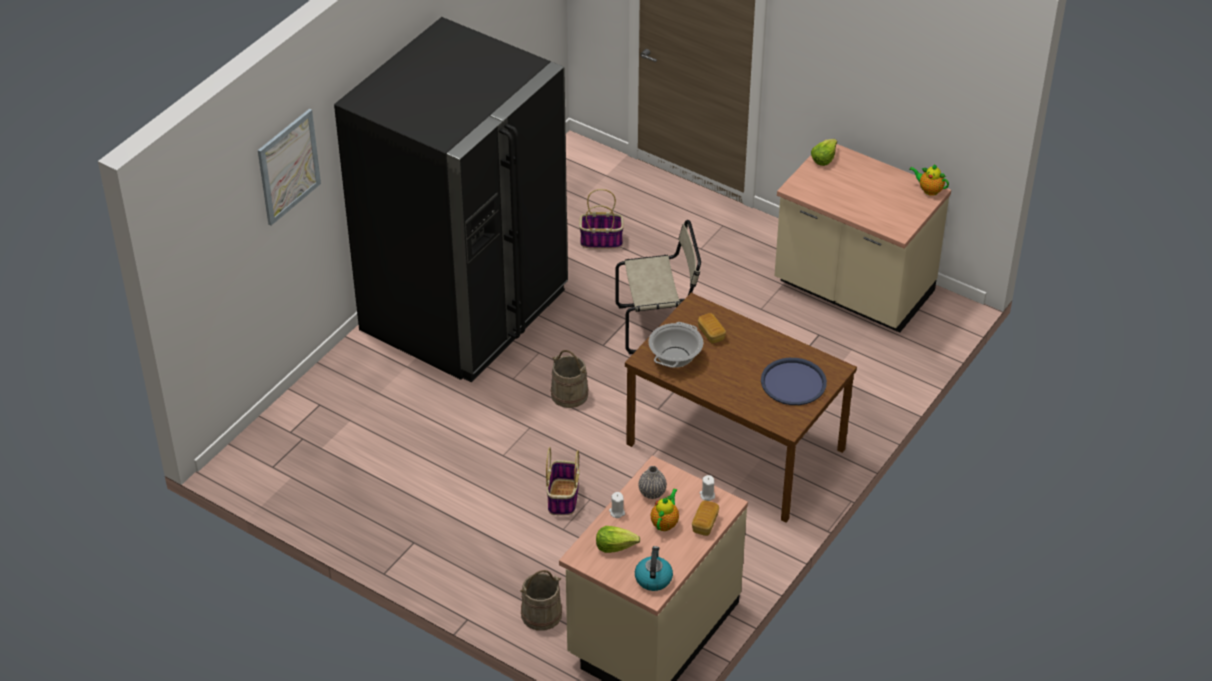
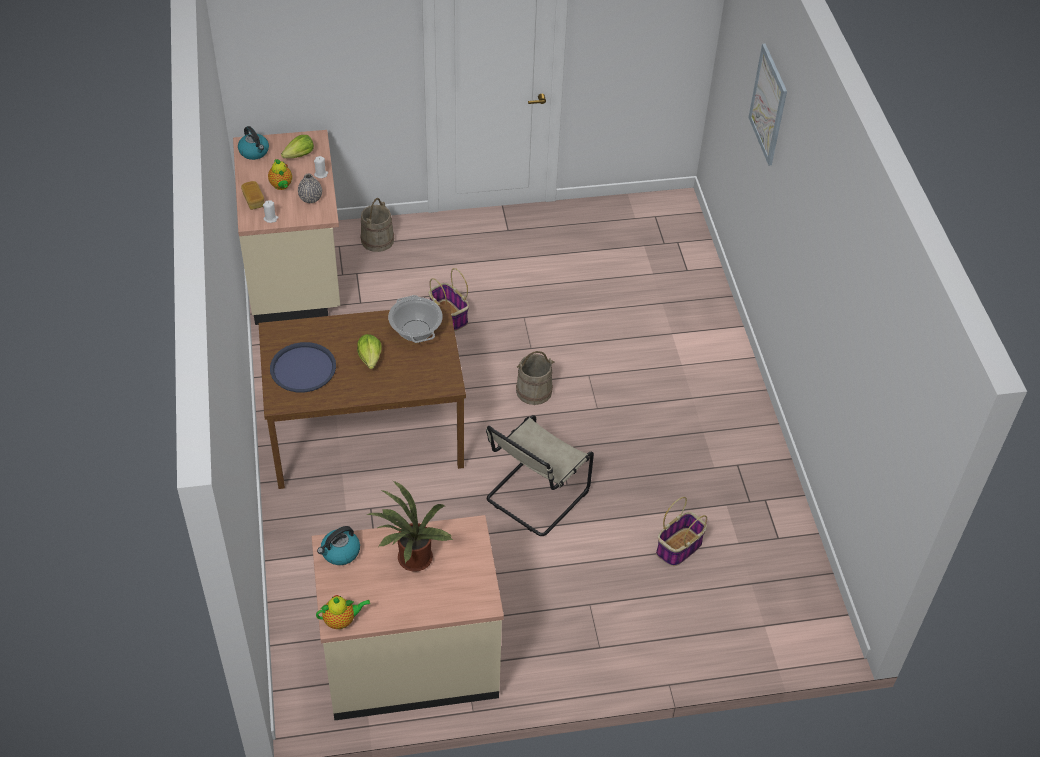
camera: 135 degrees right, 5 degrees up
(464, 311) = (694, 403): black fridge -> none
(711, 334) = (409, 368): bread -> none
(823, 158) = (480, 586): lettuce -> lettuce (370, 358)
(852, 193) = (412, 561): none -> potted plant
(895, 223) = (340, 552): none -> kettle

